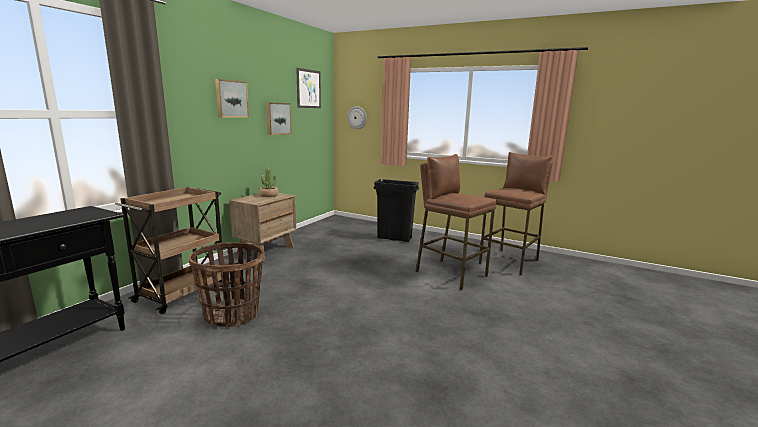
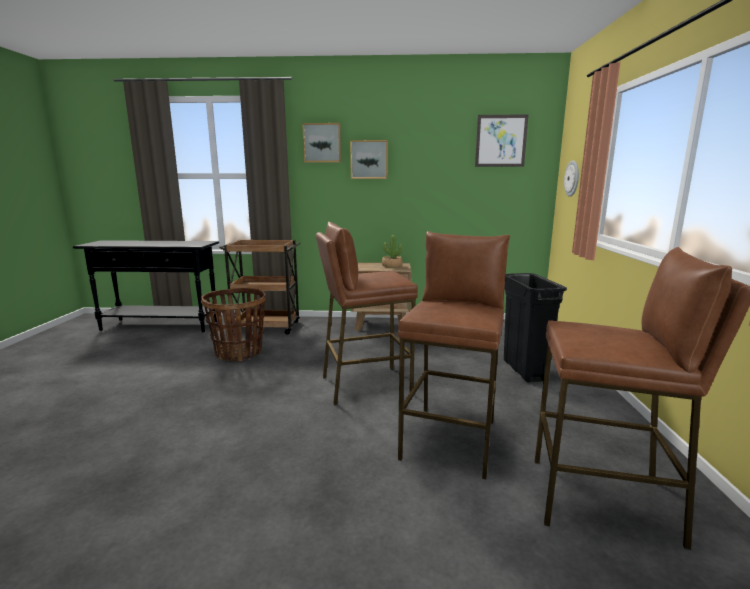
camera: 65 degrees right, 0 degrees up
(277, 118) = (437, 180): picture -> picture (322, 143)
(367, 278) = (365, 385): none -> brown stool

